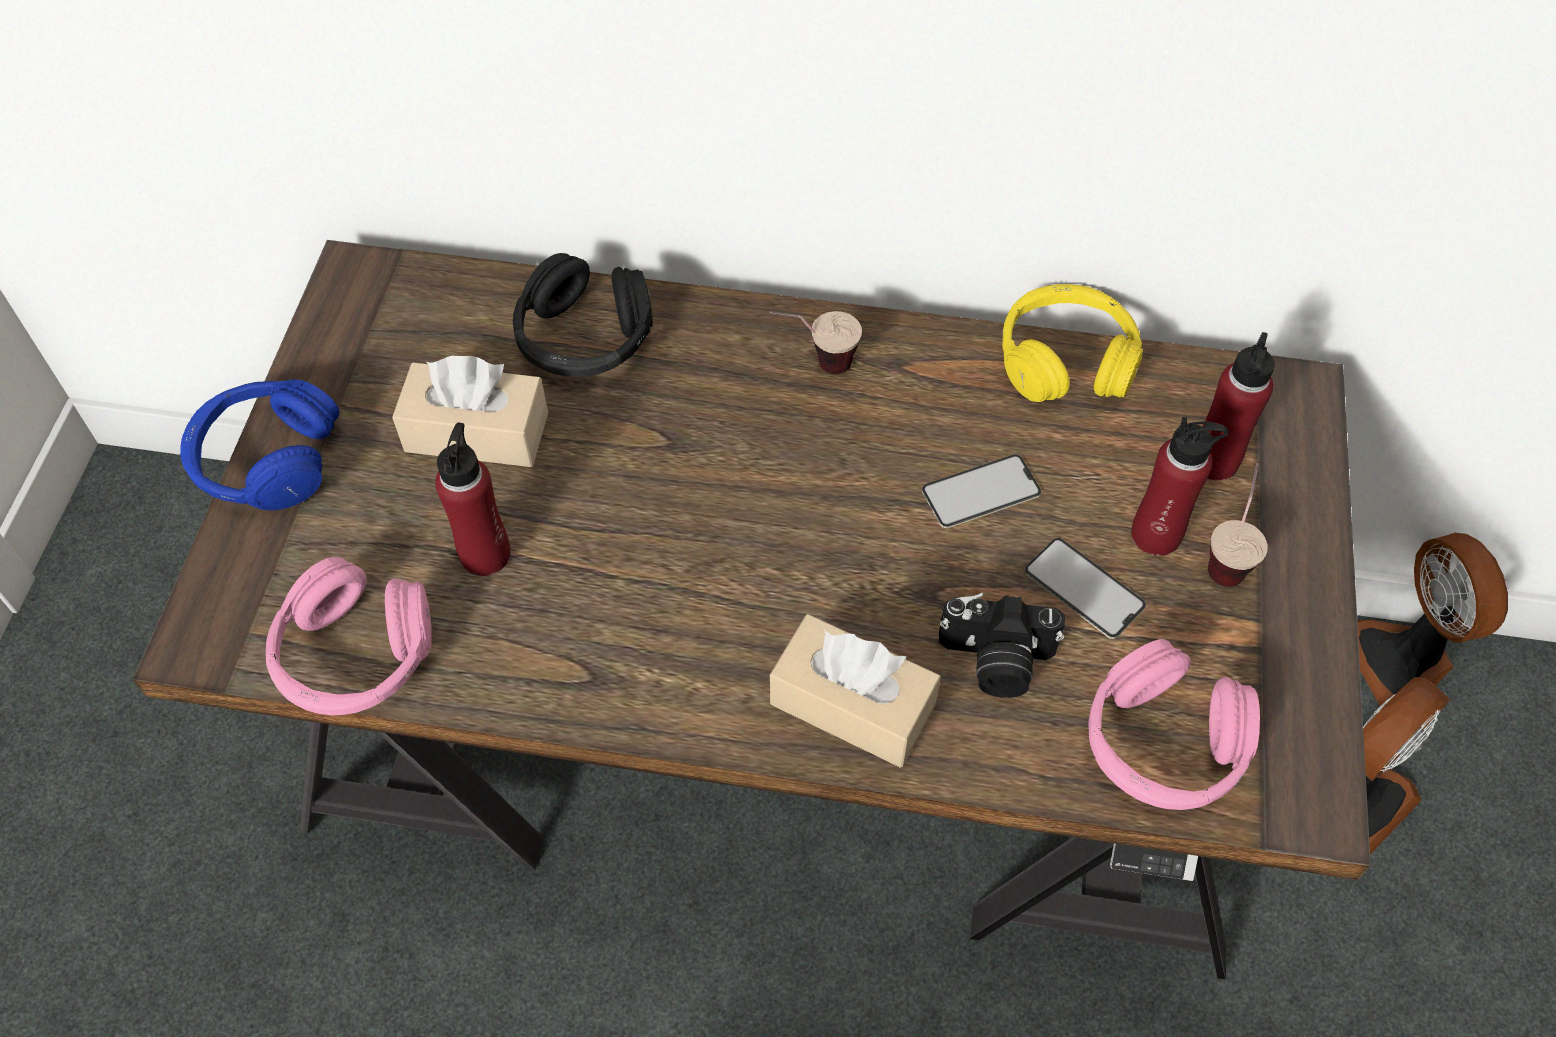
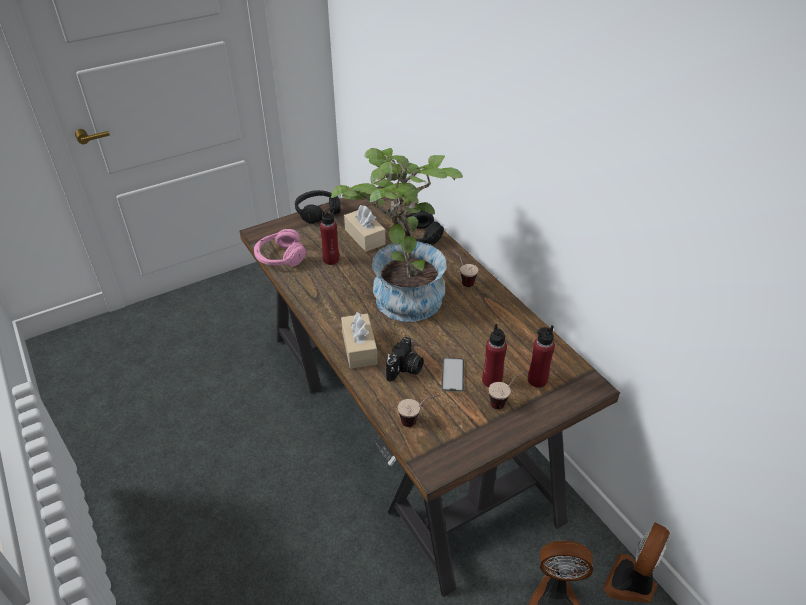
camera: 50 degrees right, 15 degrees down
(266, 459) = (317, 212): blue headphones -> black headphones
(748, 500) = (401, 293): none -> potted plant
(981, 492) = (460, 335): phone -> none
(995, 662) = (405, 369): camera -> camera turned 120 degrees counterclockwise
(1066, 359) = (532, 327): yellow headphones -> none
(1163, 744) = (417, 420): pink headphones -> cup

